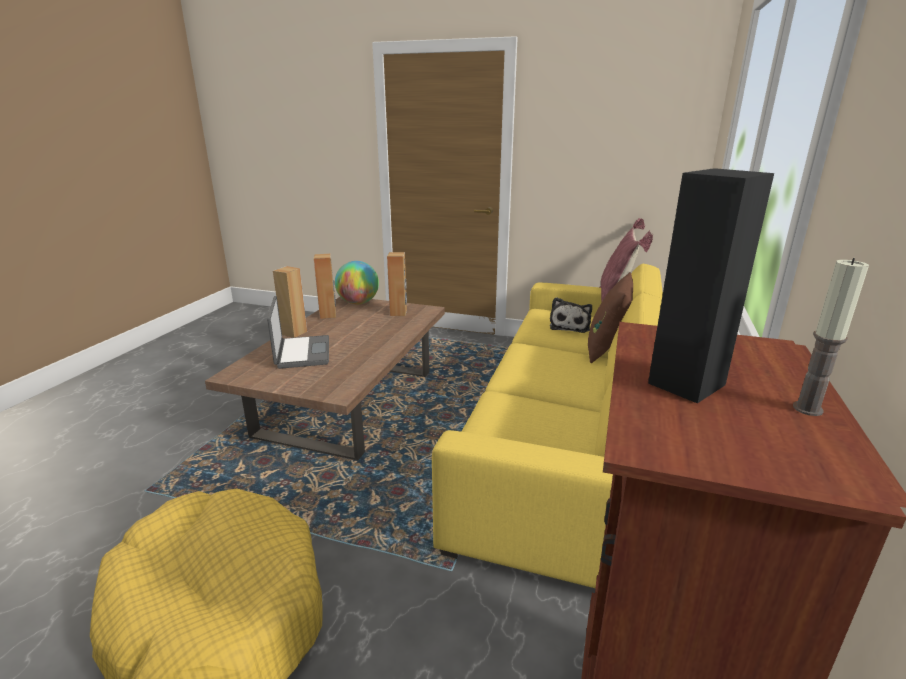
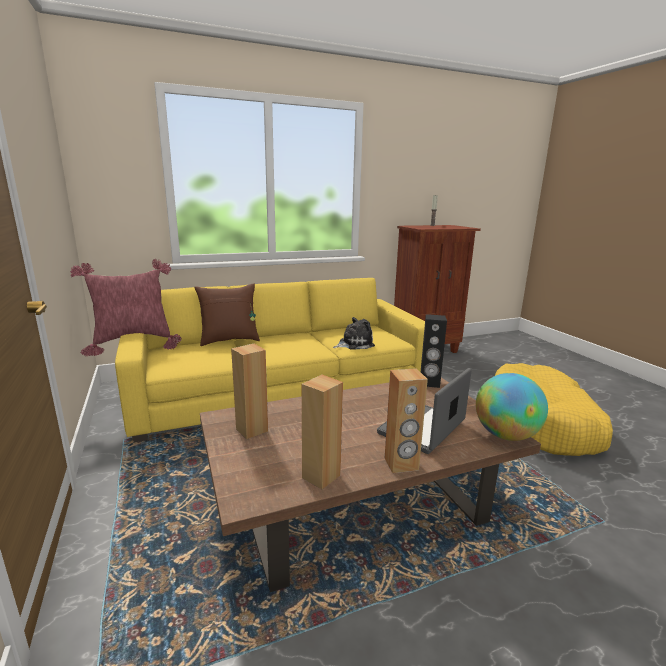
camera: 130 degrees left, 5 degrees down
(358, 303) = (246, 480): globe -> globe (506, 435)
(570, 326) = (195, 354): plush toy -> plush toy (354, 344)
(685, 383) = (442, 227): black speaker -> black speaker (429, 383)

